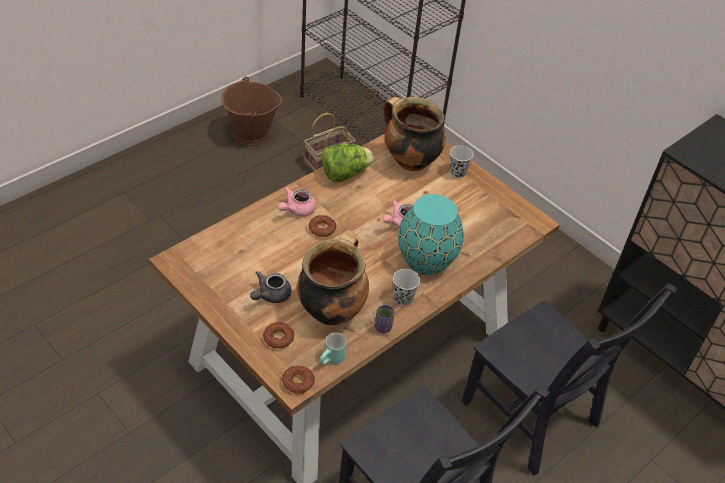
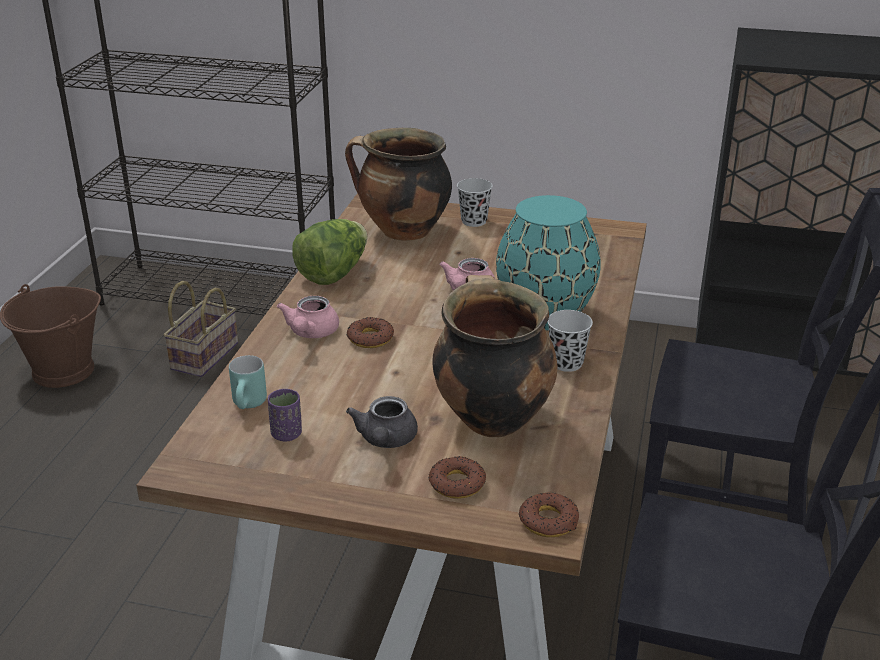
camera: 30 degrees left, 15 degrees down
(332, 360) = (563, 472): turquoise mug -> turquoise mug (250, 405)
(383, 327) = (581, 404): purple cup -> purple cup (286, 434)

